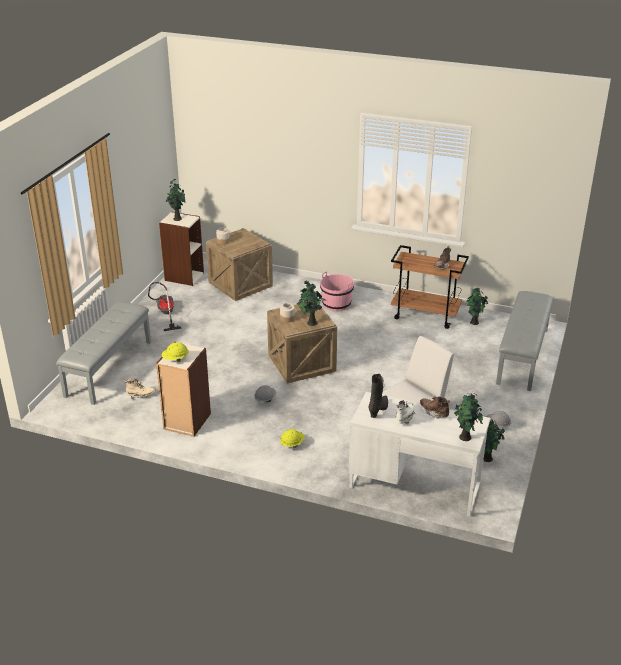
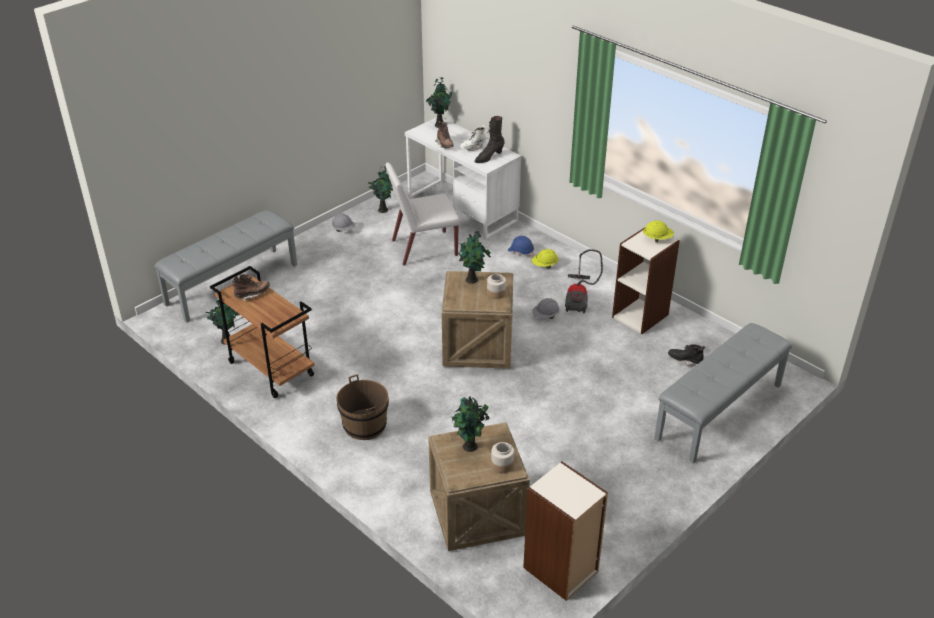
camera: 155 degrees left, 5 degrees up
(141, 395) = (685, 361): beige boot -> black boot
(165, 314) = (619, 486): vacuum cleaner -> vacuum cleaner (579, 298)
(177, 218) = (570, 493): potted plant -> potted plant (470, 447)
(322, 452) = (520, 252): none -> blue hard hat
(336, 304) = (364, 425): pink bucket -> brown bucket

